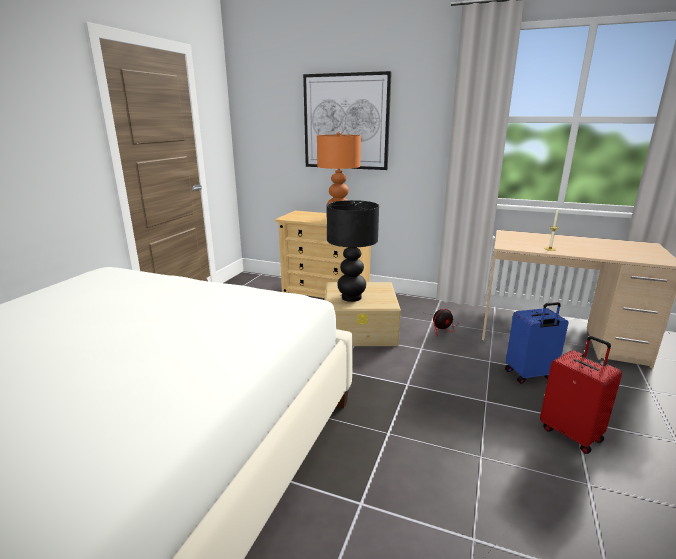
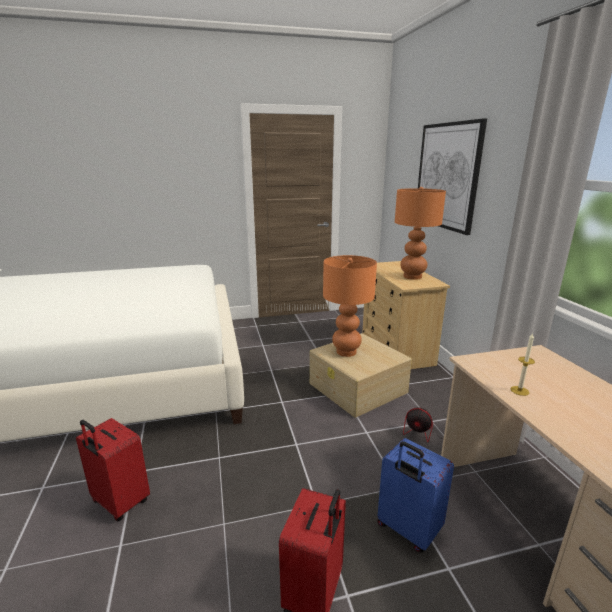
camera: 55 degrees right, 0 degrees up
(351, 297) = (346, 351): black table lamp -> orange table lamp
(407, 528) = (119, 503): none -> red suitcase

